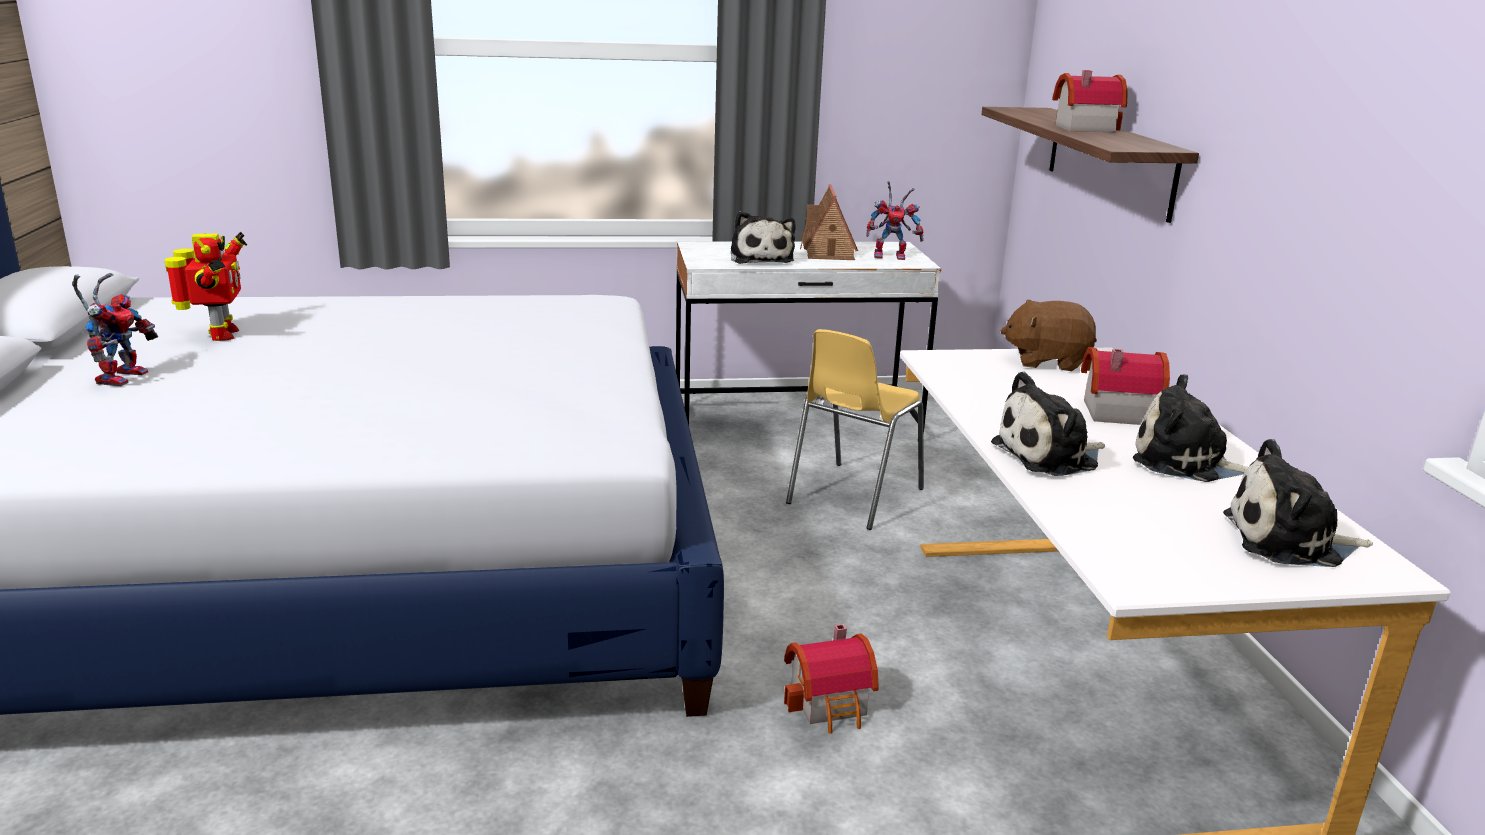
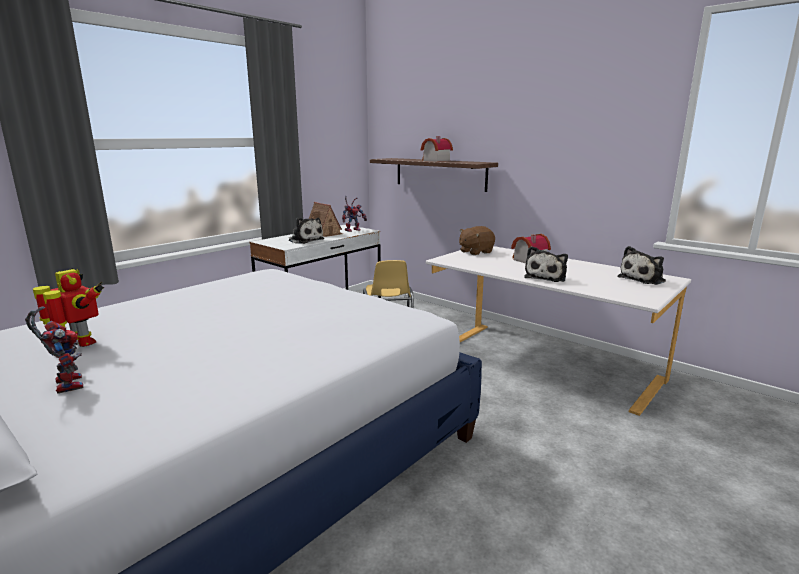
camera: 40 degrees left, 5 degrees down
(832, 704) = (501, 411): toy house -> none
(1186, 462) = (577, 268): plush toy -> none

